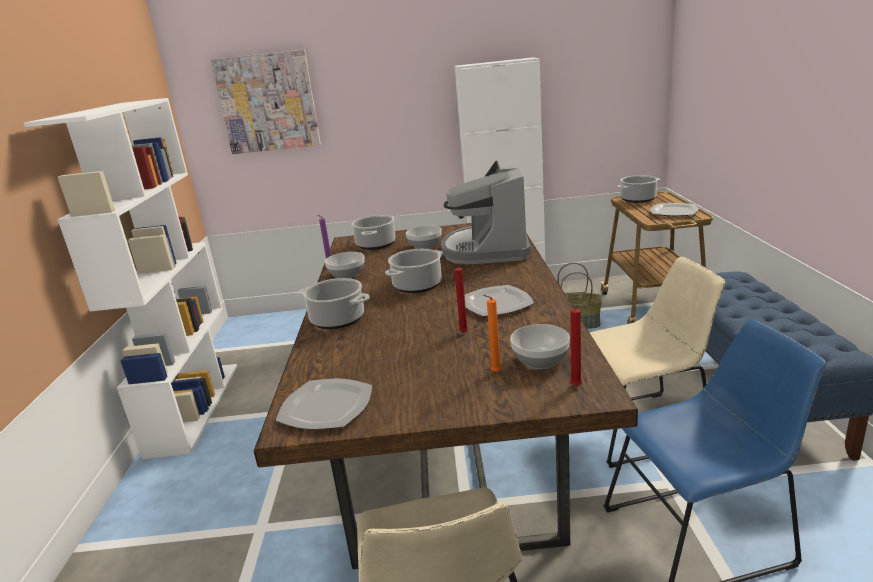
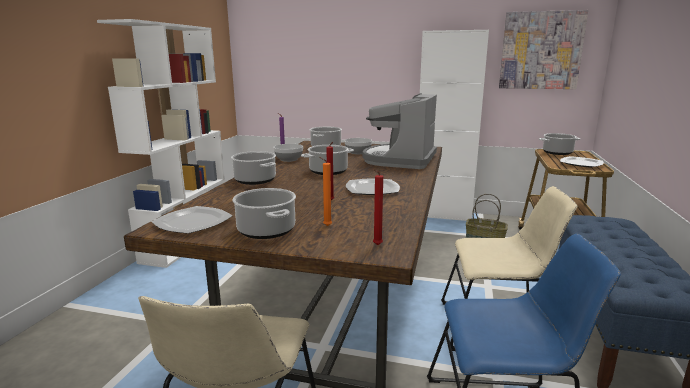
camera: 15 degrees right, 5 degrees down
(268, 102) = (289, 47): picture -> picture (541, 50)
(432, 396) = (267, 230): none -> cooking pot
(540, 360) = (368, 225): bowl -> none

